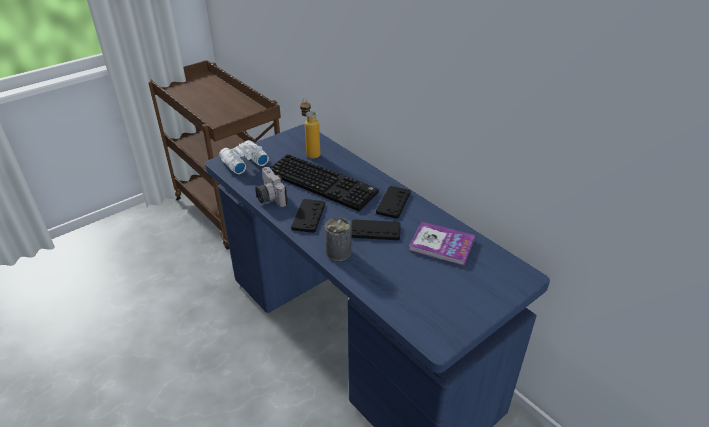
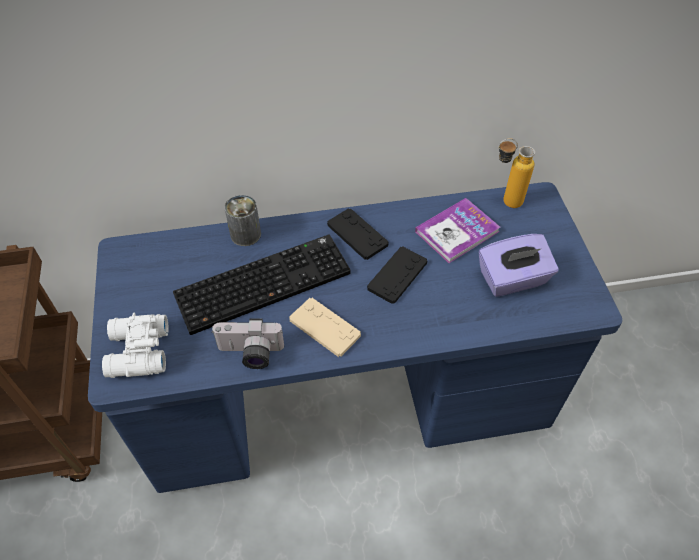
camera: 60 degrees left, 15 degrees up
(308, 216) = (324, 327): black game controller -> beige game controller
(311, 152) = (182, 265): bottle -> bottle (504, 201)
(338, 252) = (413, 327): can -> can (245, 234)
(423, 286) = (512, 279): none -> purple tissue box

